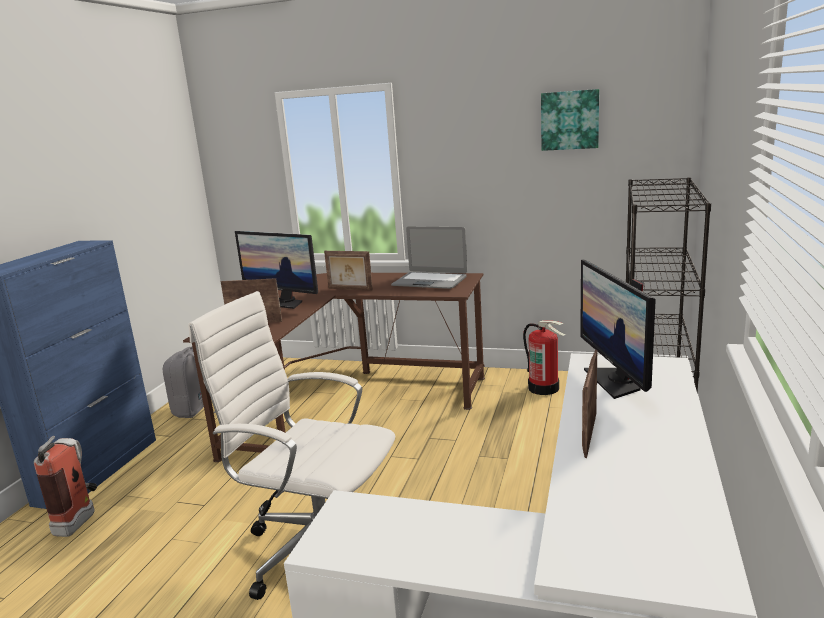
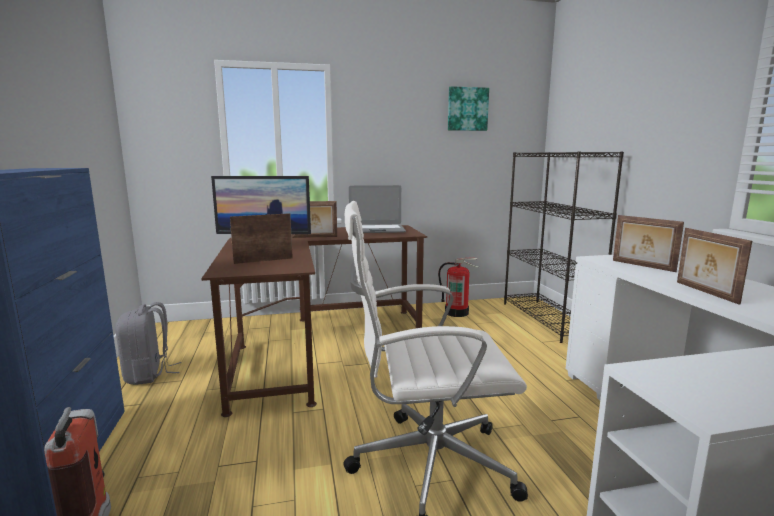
camera: 30 degrees left, 5 degrees down
(615, 381) = (642, 266): monitor -> picture frame

